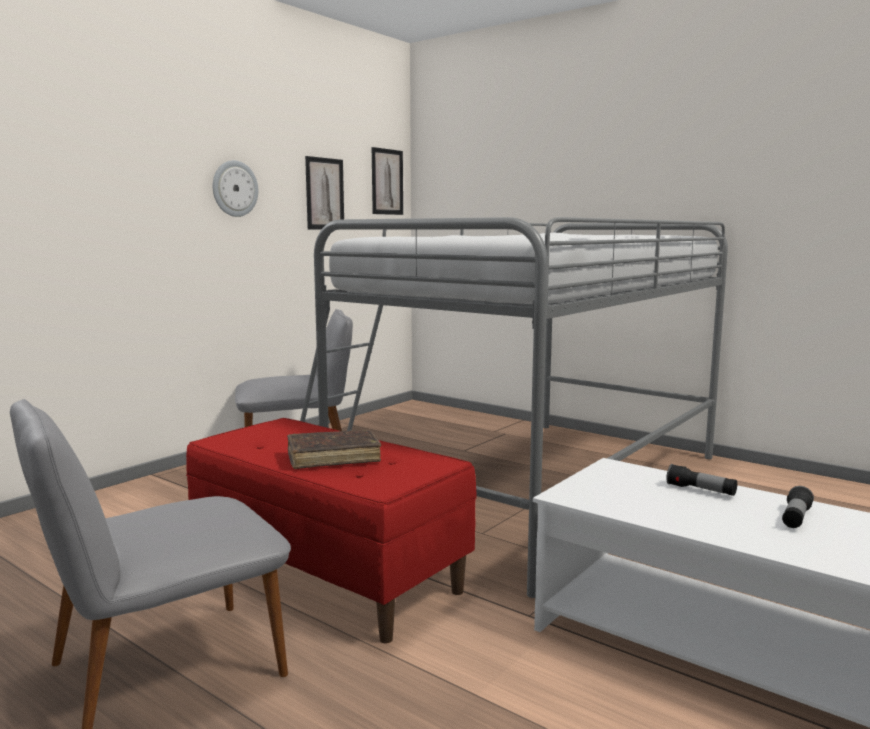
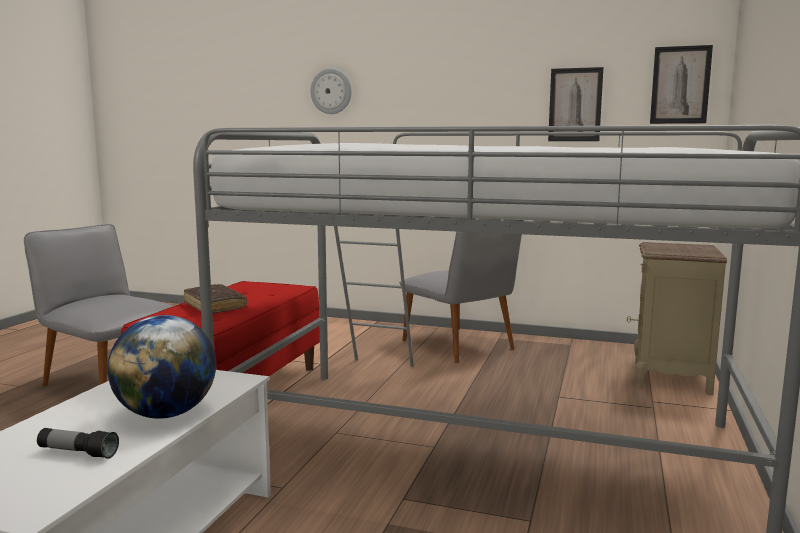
camera: 70 degrees right, 0 degrees up
(234, 188) = (466, 106): wall clock -> wall clock (331, 91)
(455, 418) = (669, 377): none -> beige nightstand
(700, 490) = (166, 414): flashlight -> globe

